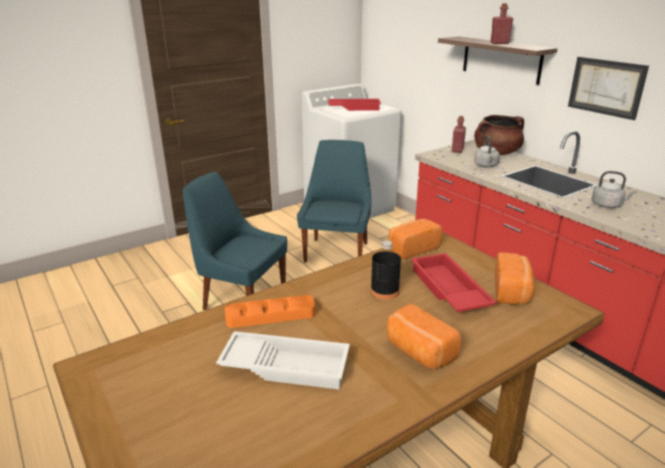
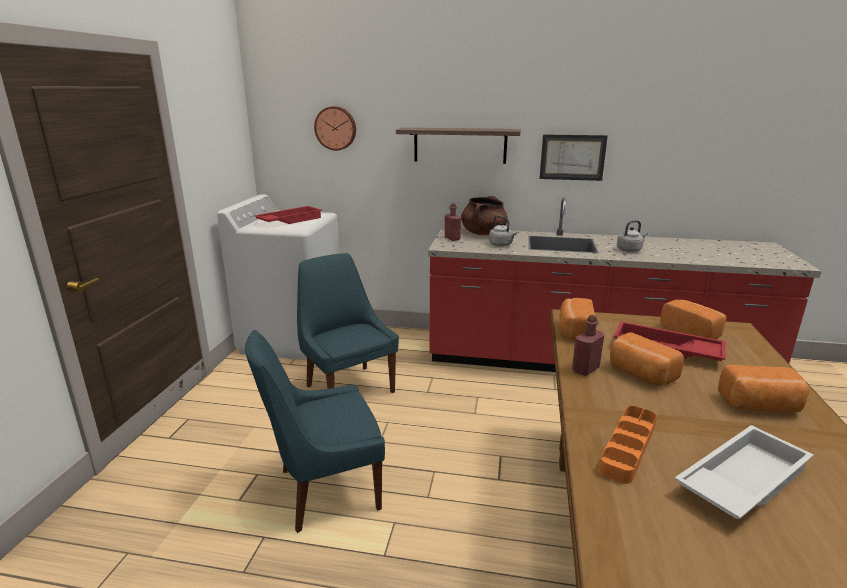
camera: 45 degrees left, 5 degrees down
(385, 291) = (640, 374): black bottle -> bread
(412, 32) = (336, 128): none -> wall clock
(499, 43) = (467, 129): red bottle -> red bottle (585, 369)

